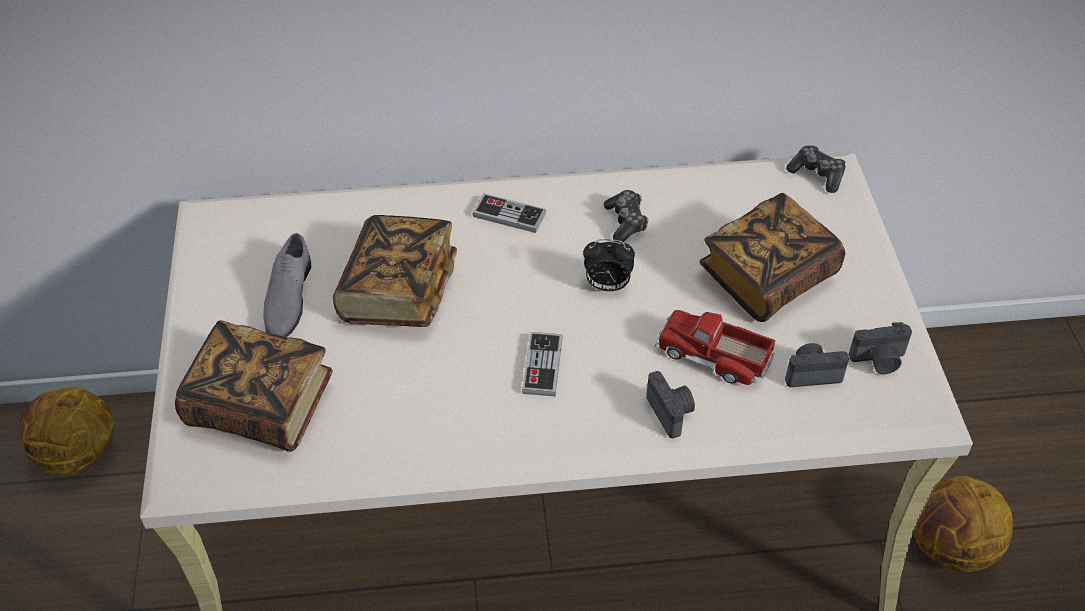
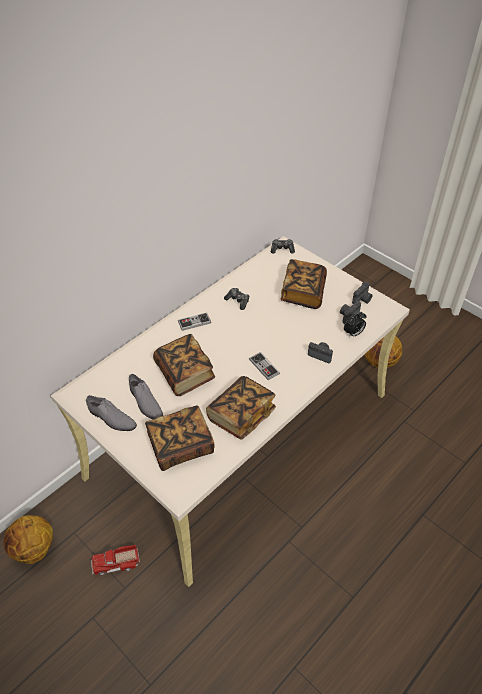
camera: 40 degrees left, 0 degrees up
(213, 290) = (111, 418): none -> grey shoe
(409, 423) = (241, 415): none -> book
(607, 286) = (255, 327): alarm clock -> alarm clock (353, 333)
(713, 355) = (313, 328): toy truck -> toy truck (116, 562)

